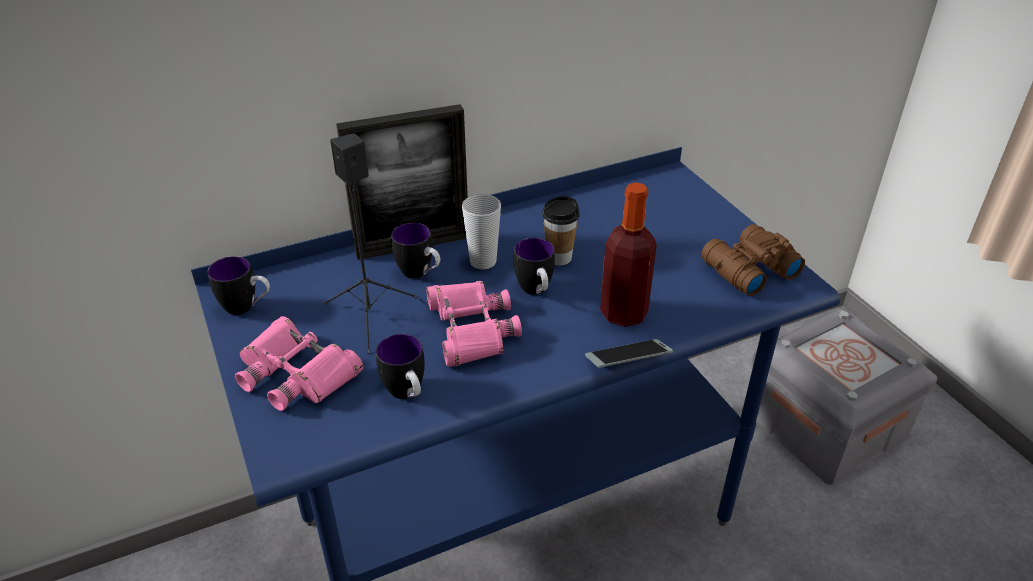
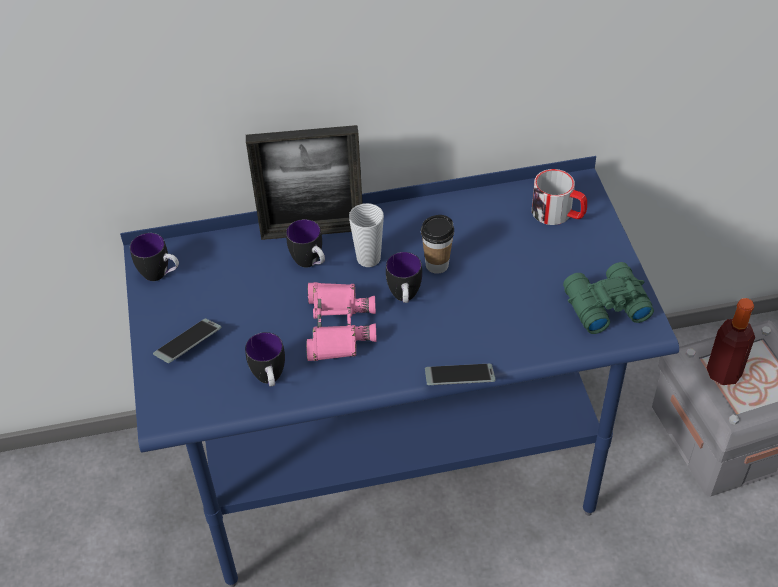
camera: 15 degrees right, 10 degrees up
(296, 373) = (188, 345): pink binoculars -> phone
(370, 317) = (258, 301): black speaker -> none
(623, 313) = (473, 333): bottle -> bottle (723, 373)
(663, 200) = (558, 214): none -> mug
(747, 269) = (603, 305): brown binoculars -> green binoculars

